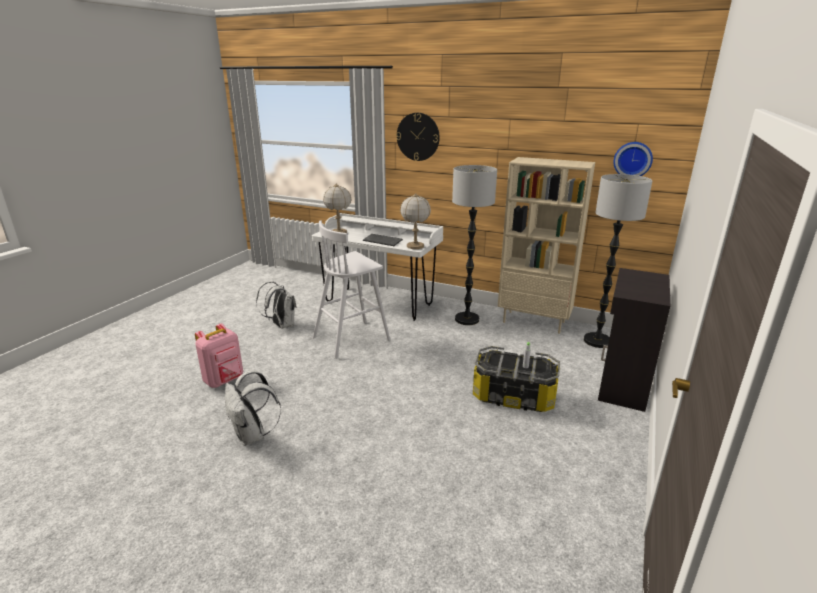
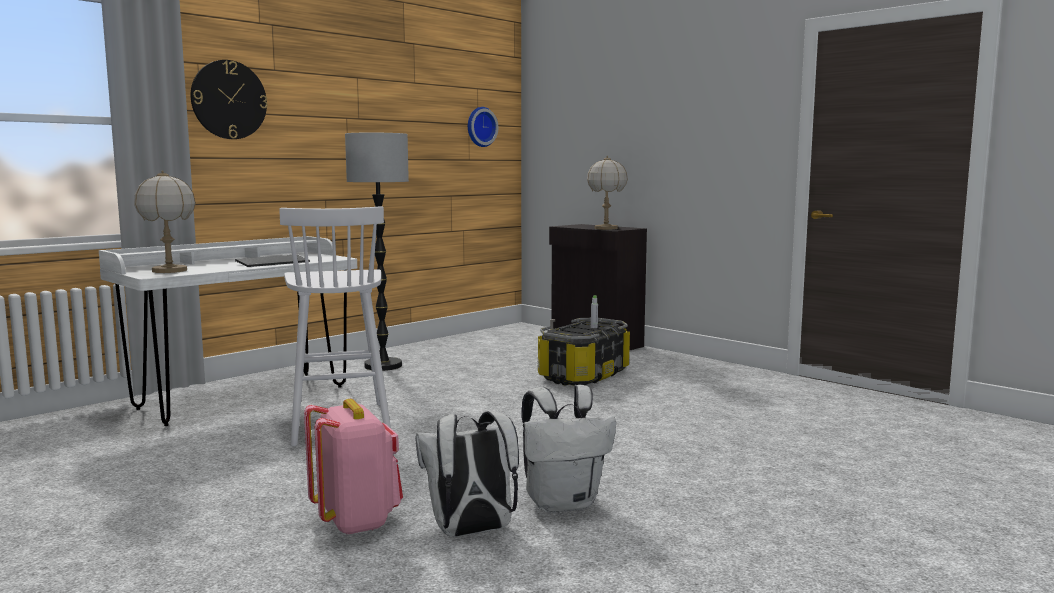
camera: 70 degrees left, 15 degrees down
(281, 325) = (194, 466): white backpack -> white backpack (471, 532)
(415, 246) = (331, 258): table lamp -> table lamp (606, 228)
(534, 322) = (436, 345): beige bookcase -> none
(597, 341) = (509, 336): floor lamp -> none

